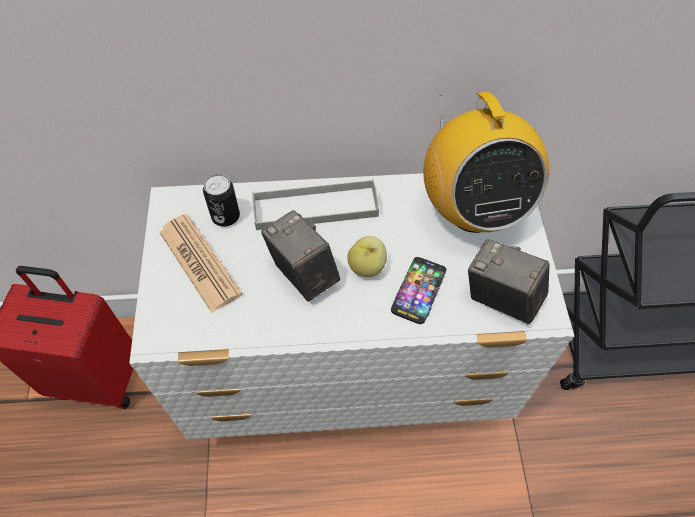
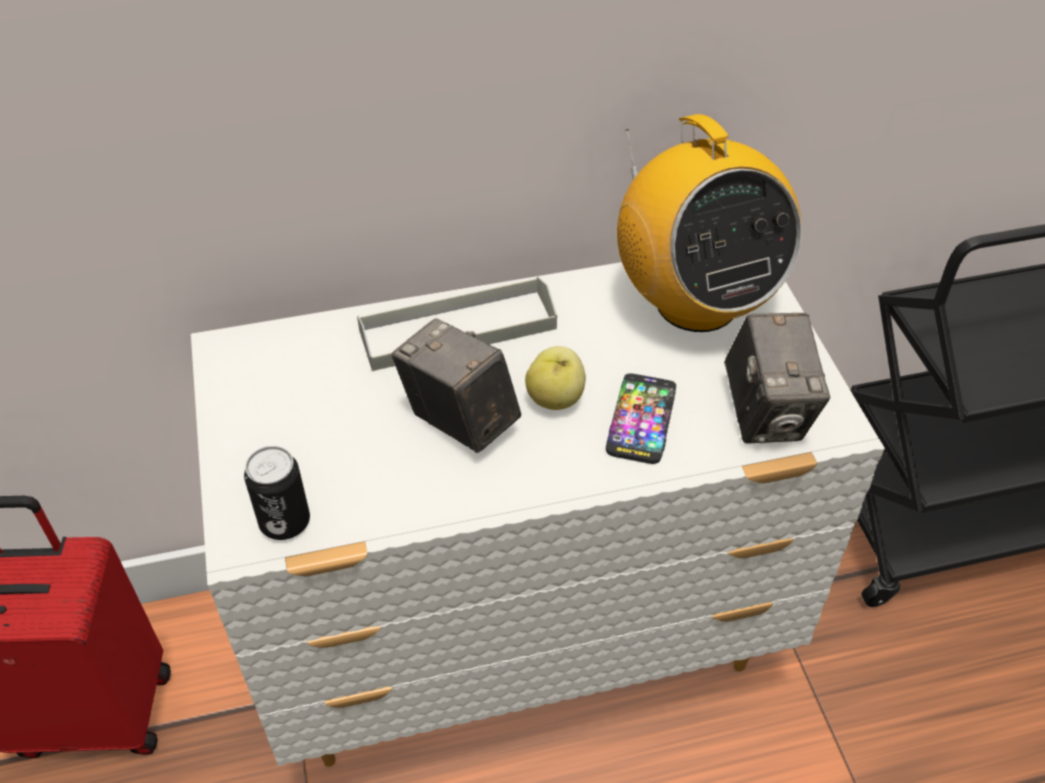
camera: 10 degrees left, 10 degrees down
(199, 262) = (292, 427): newspaper -> none
(225, 216) = (320, 358): can -> can (285, 522)
(501, 299) = (766, 413): camera -> camera turned 120 degrees counterclockwise

